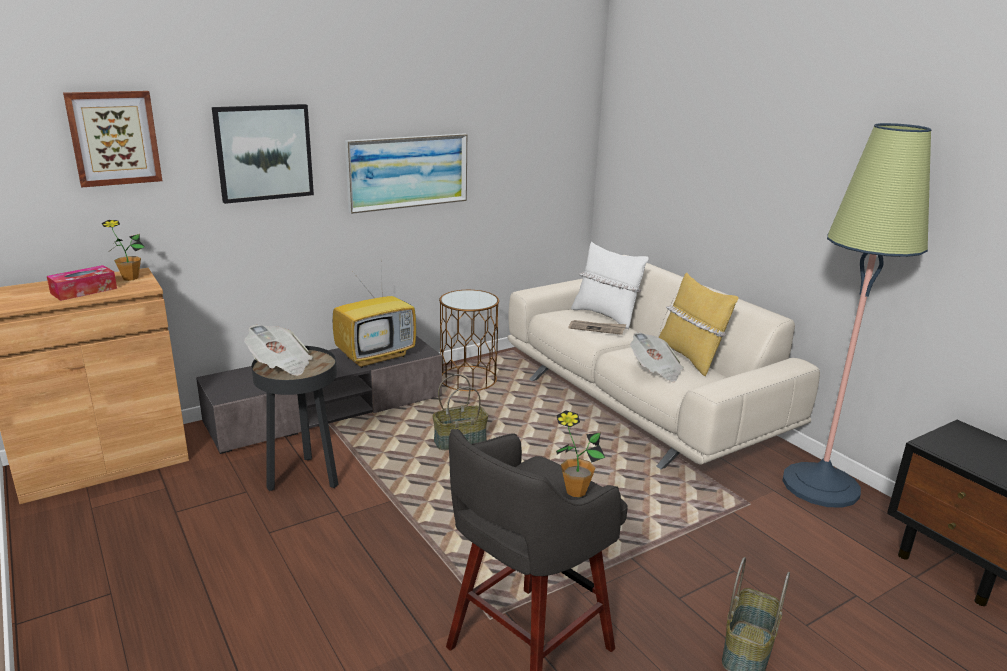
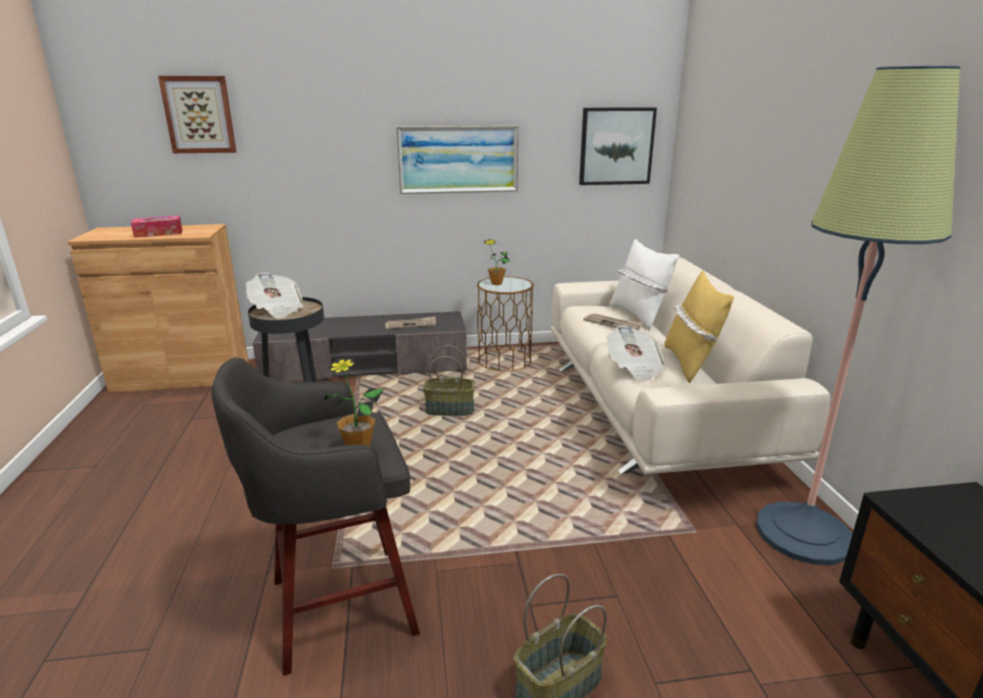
camera: 25 degrees right, 0 degrees up
(130, 278) = (201, 229): potted plant -> potted plant (496, 283)
(264, 152) = (322, 133): picture -> picture (616, 146)
(376, 356) = (411, 325): television -> newspaper

